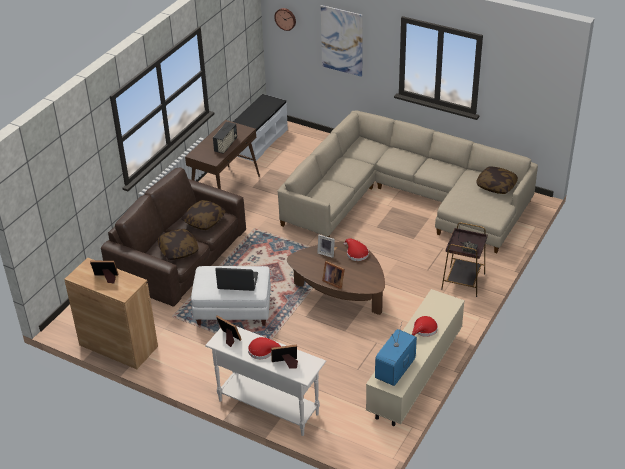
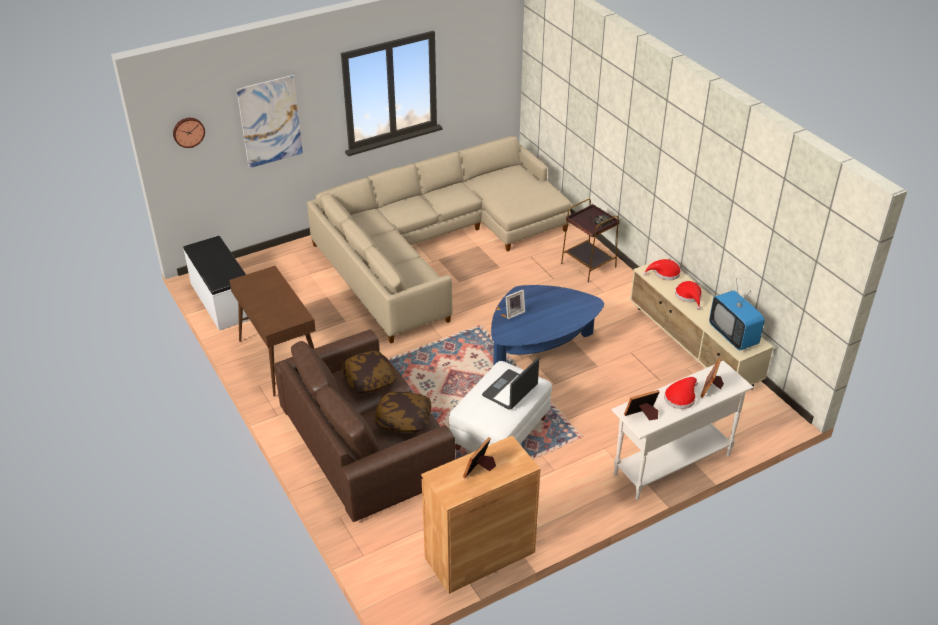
camera: 60 degrees left, 0 degrees up
(226, 145) = (281, 297): radio -> none
(333, 281) = (563, 326): picture frame -> none
(340, 294) = (540, 347): brown coffee table -> blue coffee table
(356, 253) = (532, 295): red hat -> red hat (664, 273)
(496, 186) = (511, 176): pillow -> none

